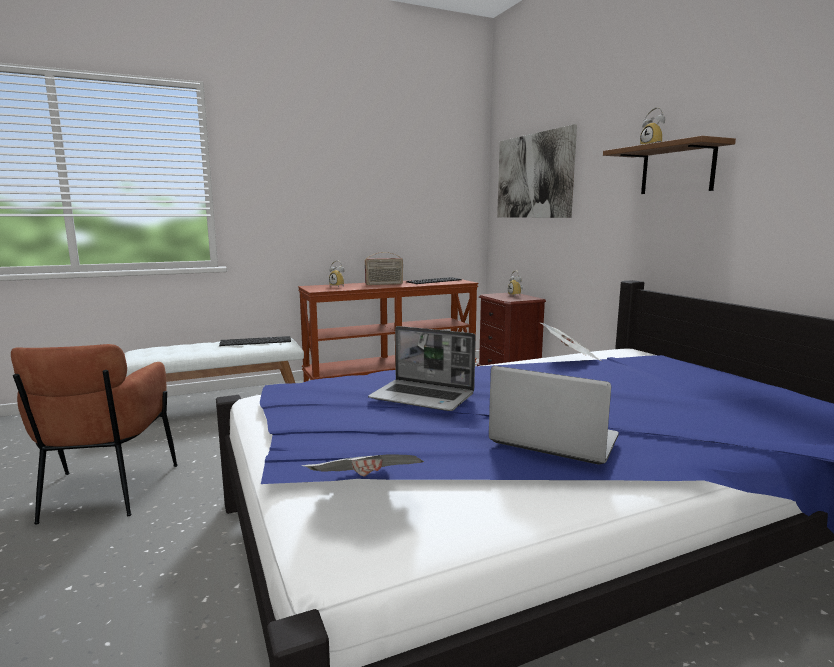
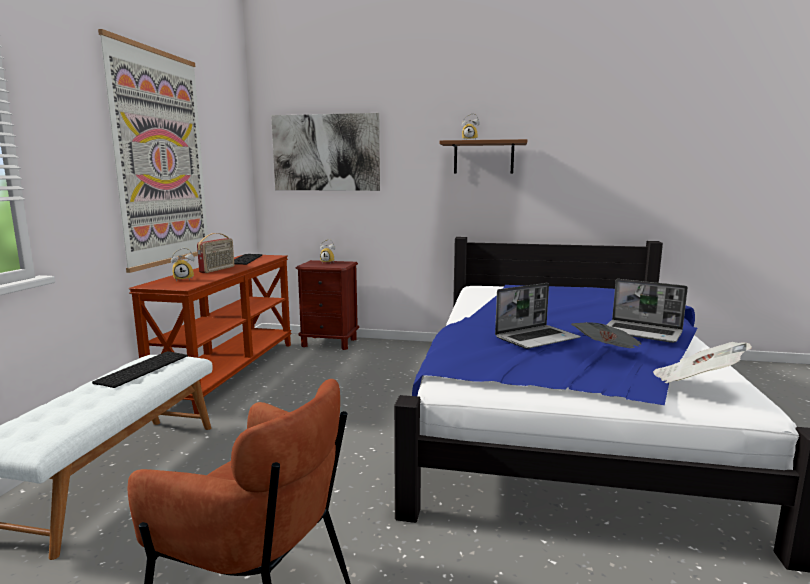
camera: 55 degrees left, 0 degrees up
(352, 188) = (161, 159): none -> picture
(551, 440) = (643, 333): laptop -> laptop turned 120 degrees counterclockwise
(570, 358) = (486, 297): newspaper -> newspaper (606, 353)

